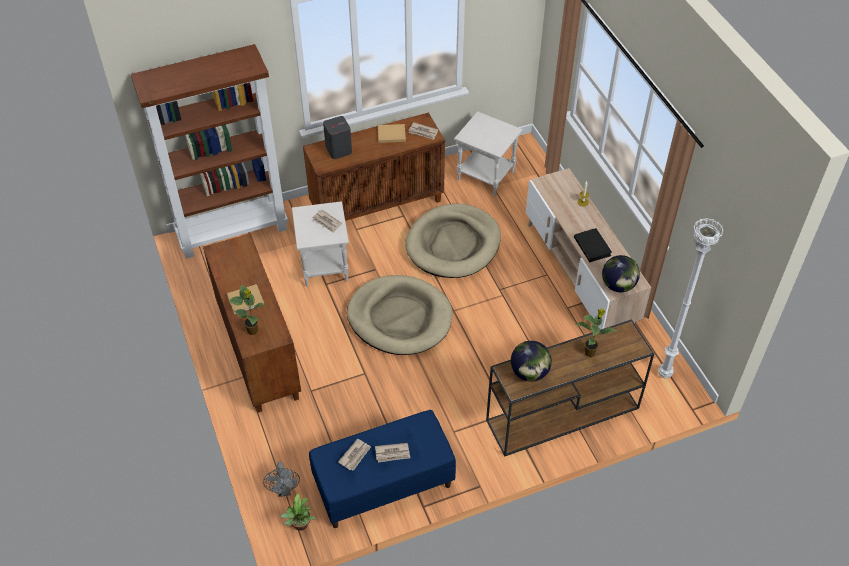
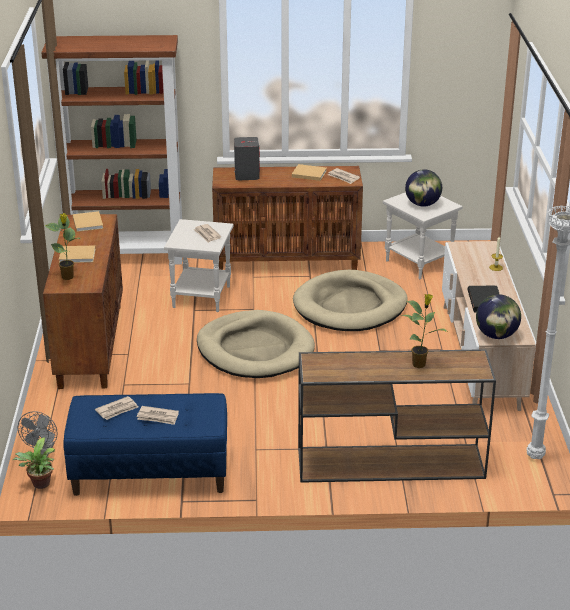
camera: 20 degrees right, 20 degrees down
(230, 252) = (87, 222): none -> beige book
(529, 373) = (338, 365): globe -> globe (422, 204)

